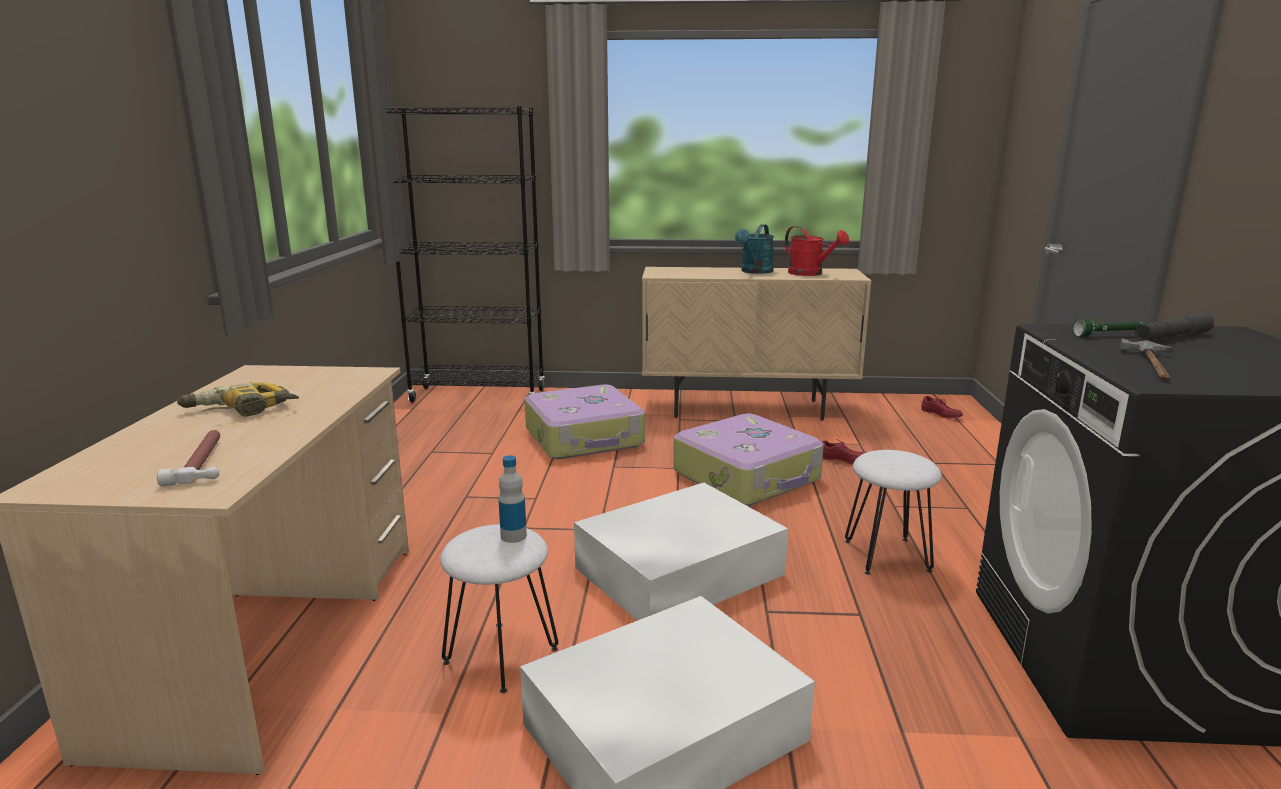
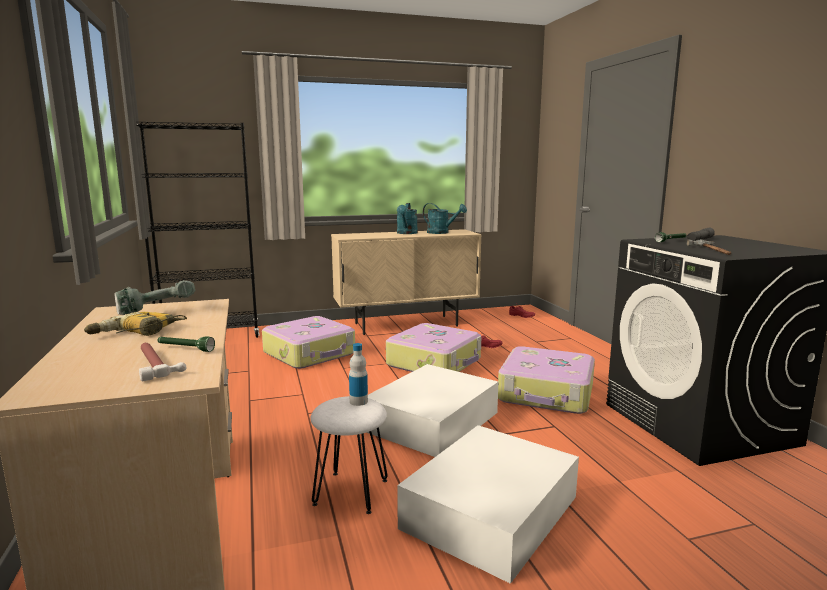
camera: 20 degrees left, 5 degrees down
(259, 443) = (185, 349): none -> green flashlight
(298, 379) = (157, 311): none -> power drill
(810, 274) = (442, 232): red watering can -> turquoise watering can
(888, 556) = (547, 393): white stool -> suitcase

